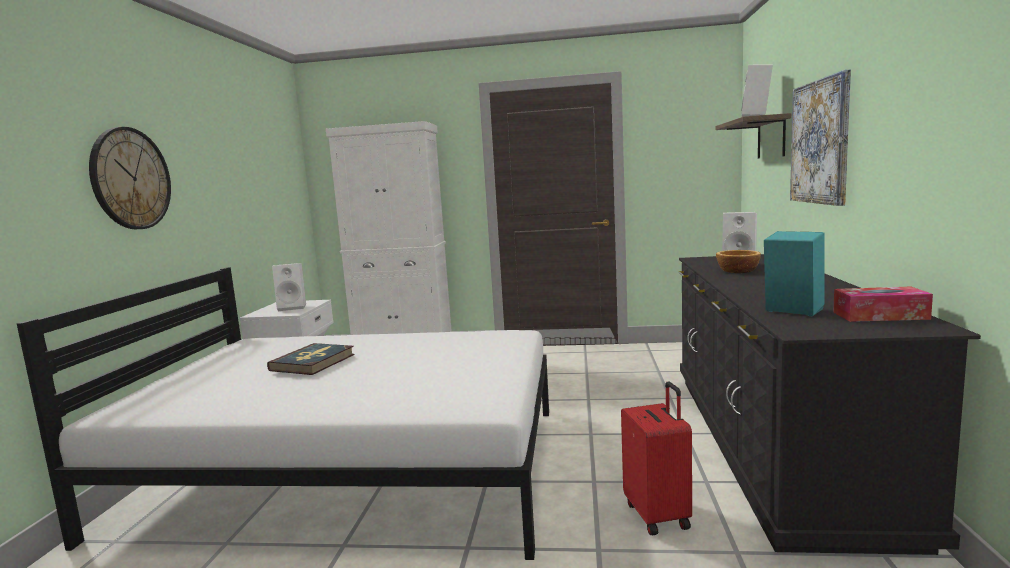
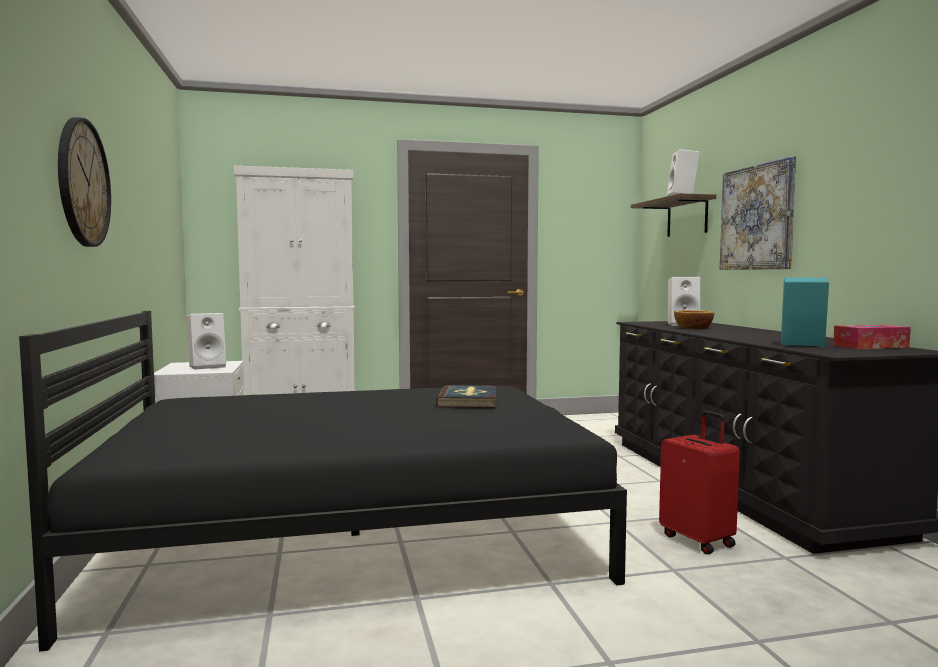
camera: 20 degrees left, 5 degrees down
(313, 362) = (310, 412): book -> book (468, 400)
(352, 467) = (351, 534): white bed -> black bed

